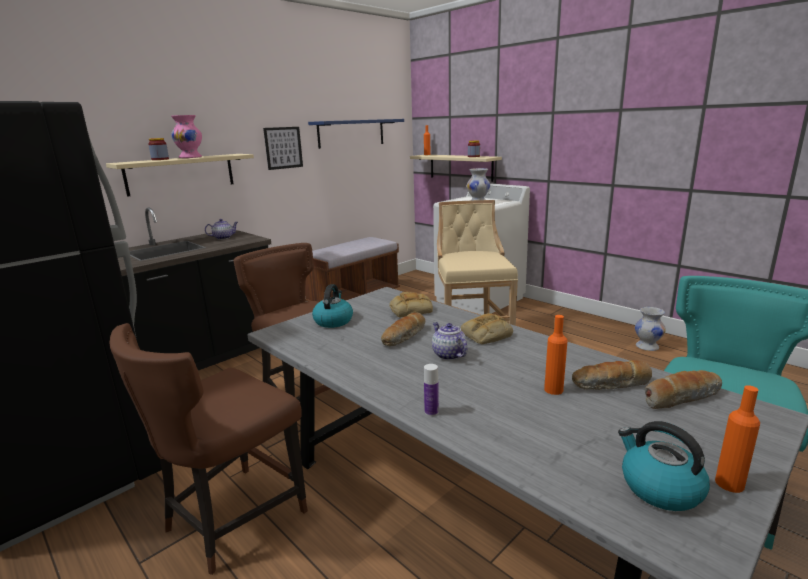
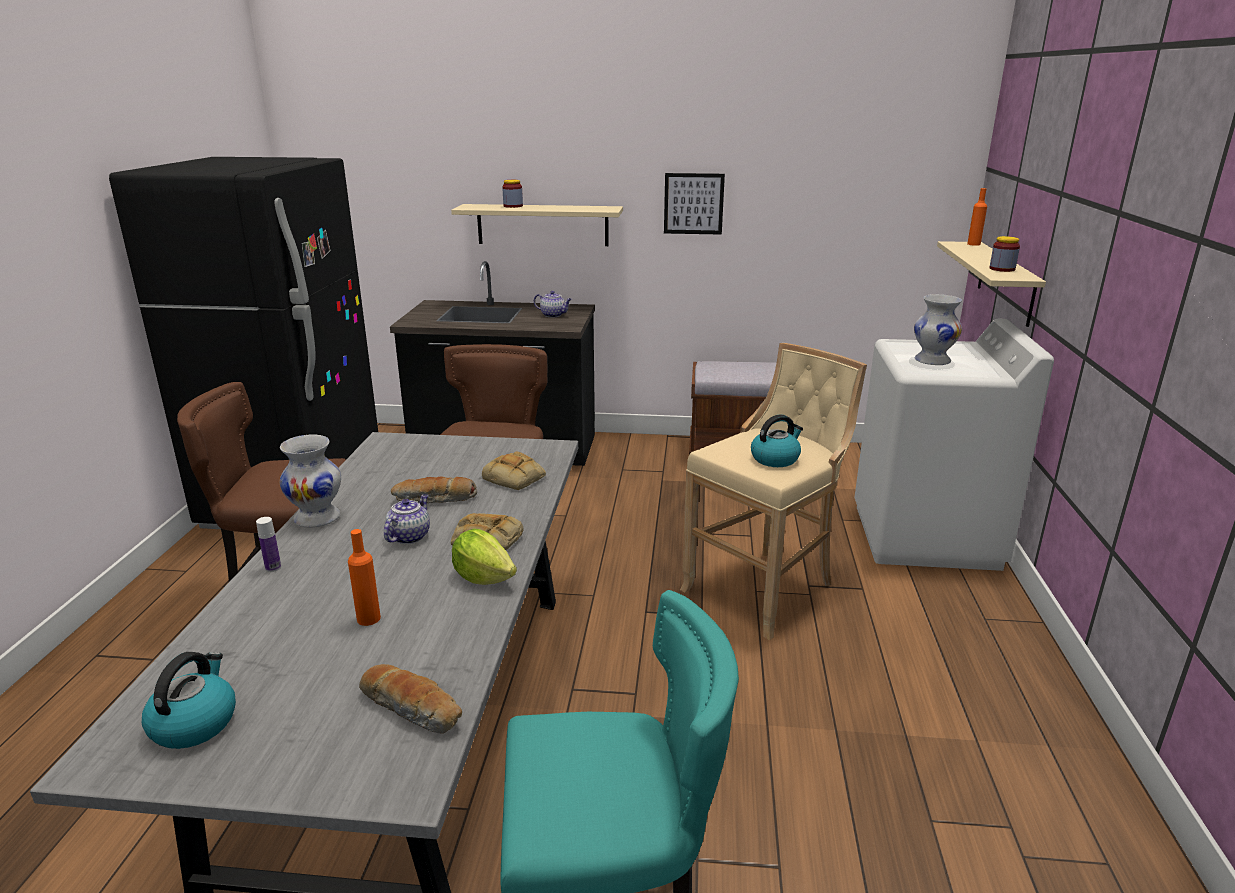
camera: 50 degrees right, 5 degrees up
(191, 157) = (545, 207): pink vase -> none
(333, 321) = (440, 453): kettle -> kettle (775, 458)
(351, 133) = (828, 189): blue shelf -> none
(534, 345) = (483, 577): none -> lettuce
(612, 385) = (410, 653): bread -> none
(647, 347) = (1028, 767): white vase -> white vase (316, 518)
(729, 483) = (221, 767): orange bottle -> none

